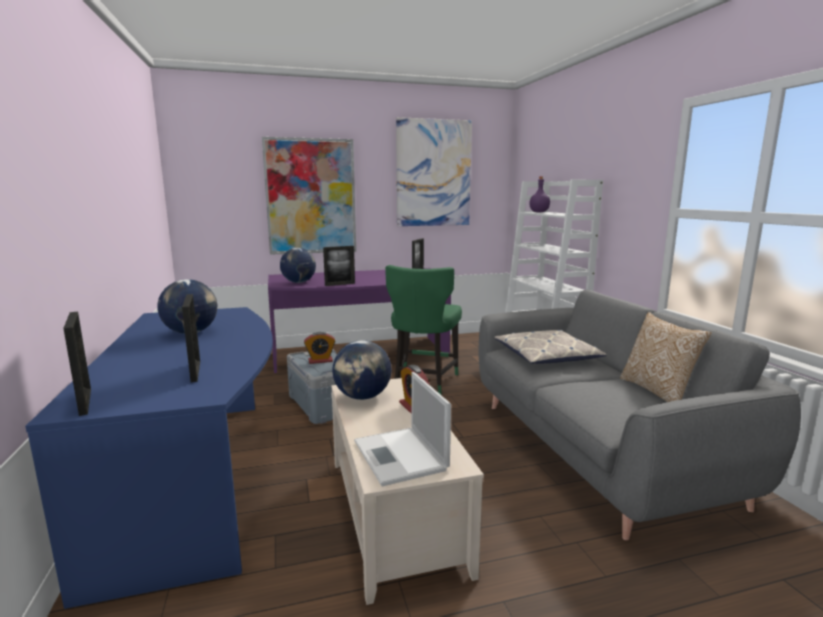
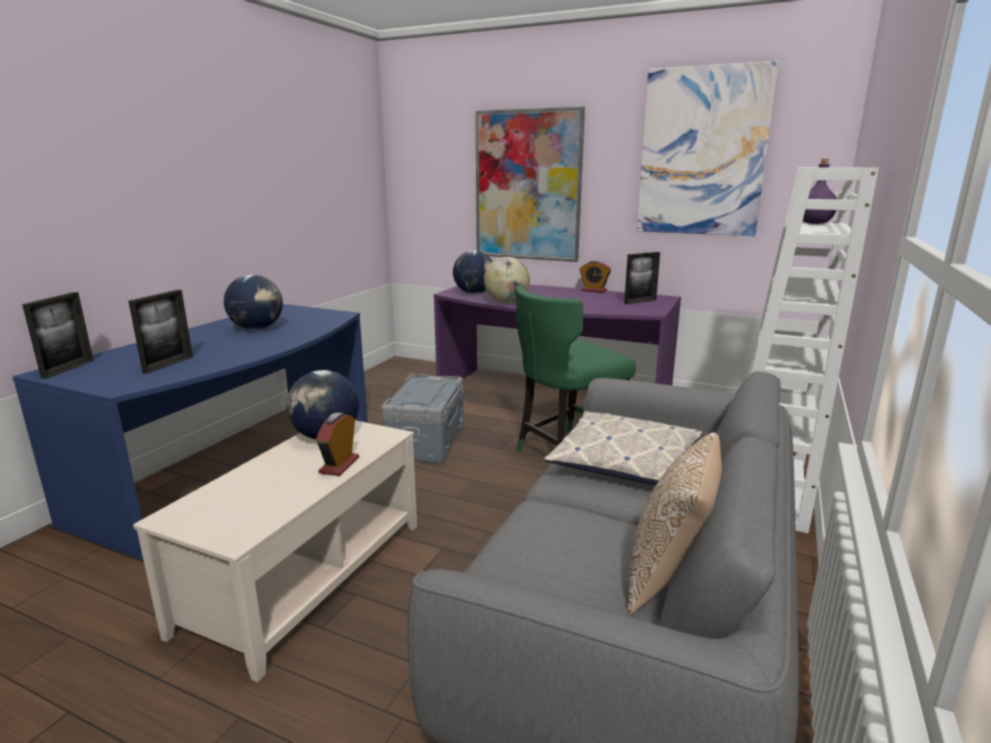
camera: 40 degrees right, 5 degrees up
(320, 361) = (426, 389): alarm clock -> alarm clock (594, 290)
(340, 284) = (506, 302): picture frame -> globe
(401, 456) = (222, 506): laptop -> none

